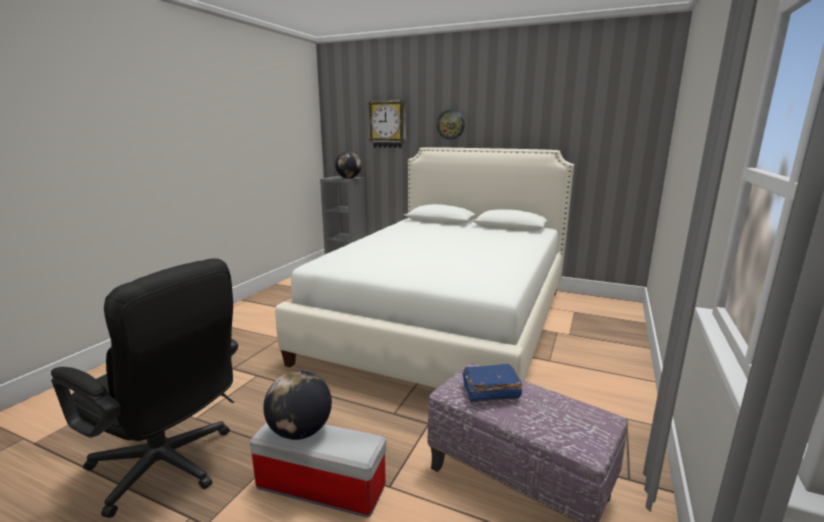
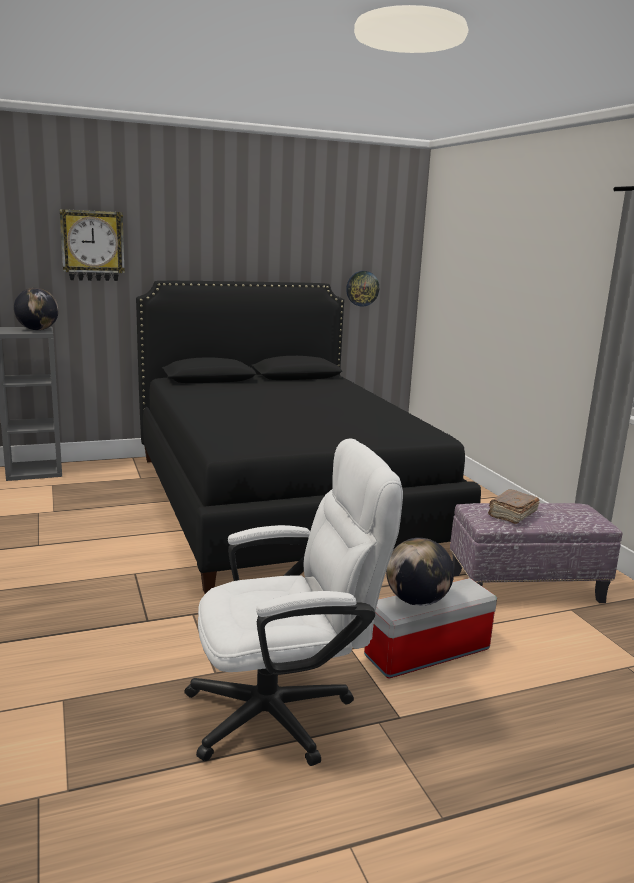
camera: 45 degrees left, 0 degrees up
(170, 468) = (285, 711): black office chair -> white office chair
(445, 322) = (283, 501): white bed -> black bed
(450, 124) = (191, 249): wall clock -> wall clock (362, 288)
(490, 392) = (512, 515): blue book -> brown book

